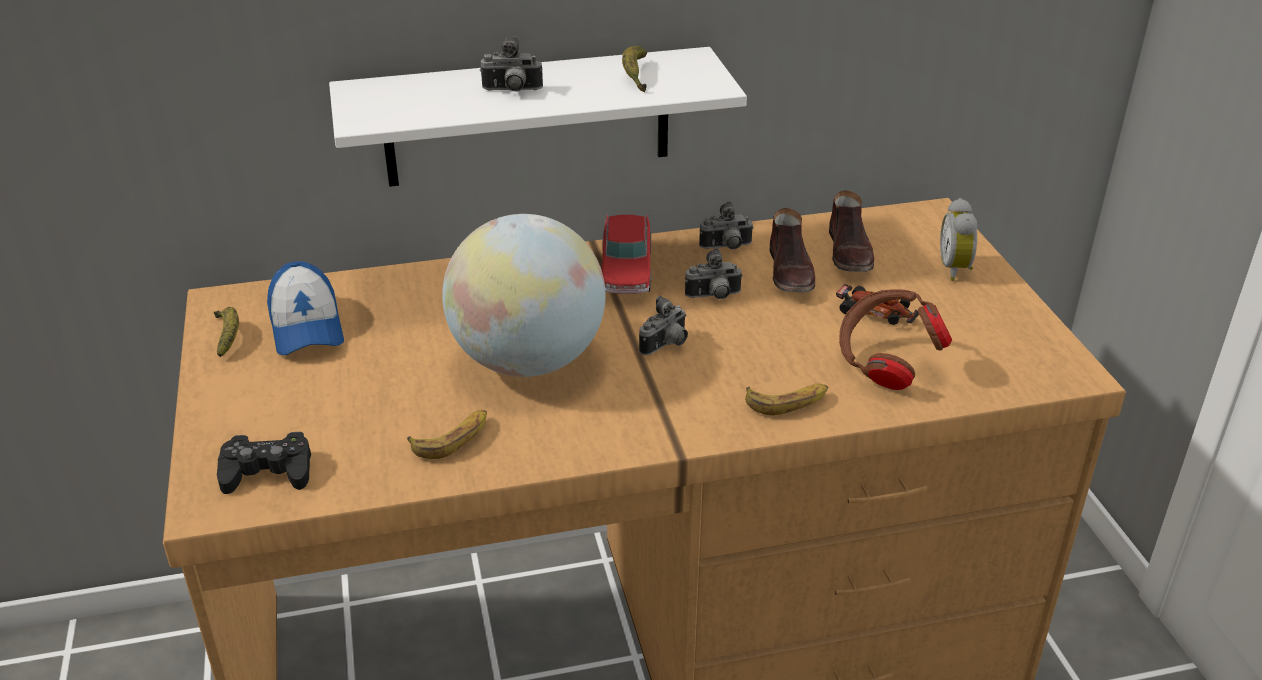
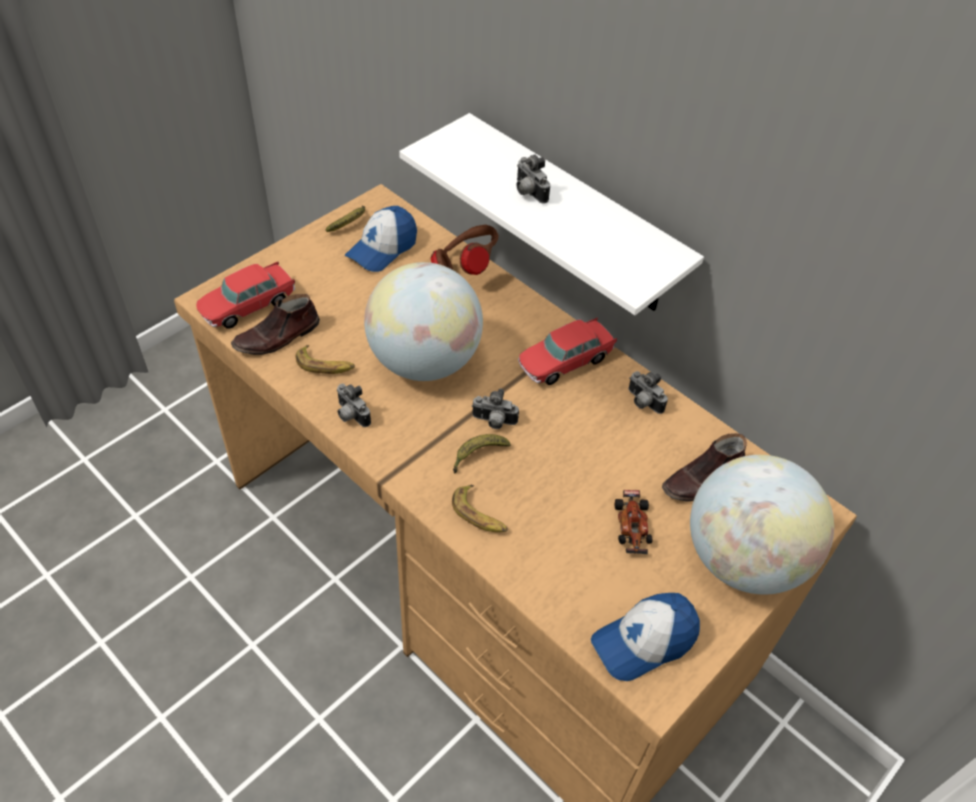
camera: 55 degrees right, 15 degrees up
(267, 472) = (248, 306): black game controller -> toy car
(635, 76) = (610, 239): banana -> banana (478, 455)
(714, 297) = (573, 422): camera -> camera (350, 415)
(791, 272) = (643, 453): brown shoe -> brown shoe (277, 337)
(886, 365) = (568, 557): brown headphones -> brown headphones (466, 268)
(956, 269) = (743, 559): alarm clock -> globe
(1015, 358) = (644, 641): none -> cap

